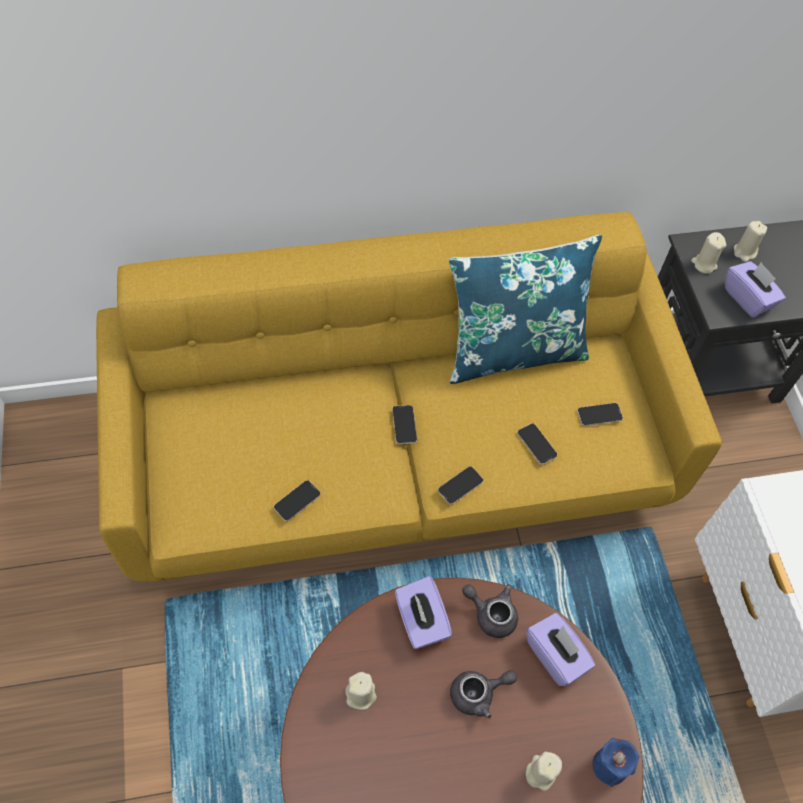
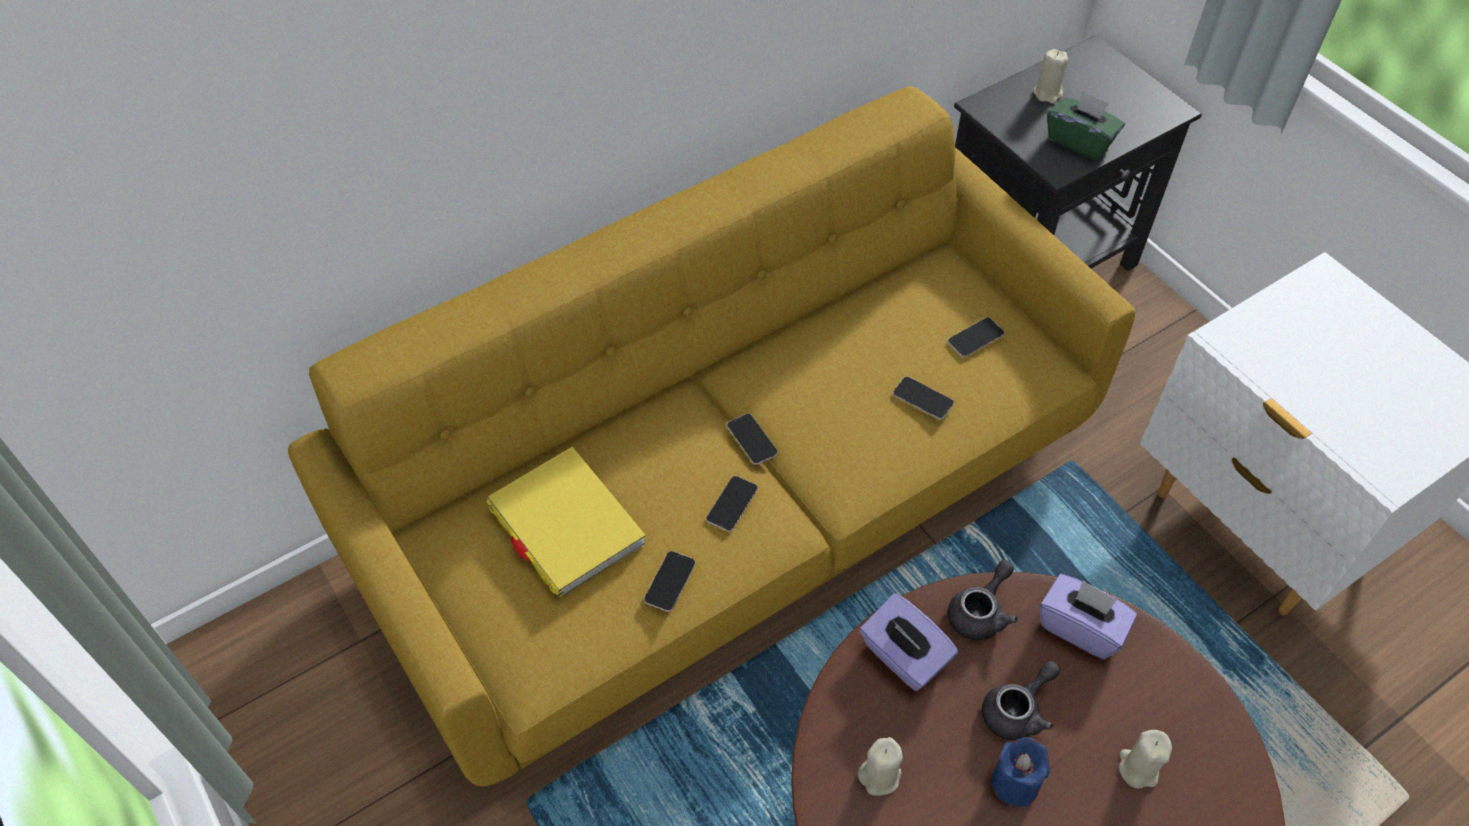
camera: 20 degrees left, 5 degrees down
(250, 434) = (566, 525): none -> yellow book
(460, 485) = (859, 482): phone -> phone (732, 504)
(491, 614) = (980, 612): grey teapot -> grey teapot turned 120 degrees clockwise
(513, 351) = (835, 304): blue pillow -> none
(609, 766) = (1209, 724): blue candle -> blue candle (1015, 783)
(704, 264) = (1011, 121): beige candle -> none
(748, 298) = (1080, 141): purple tissue box -> green tissue box

